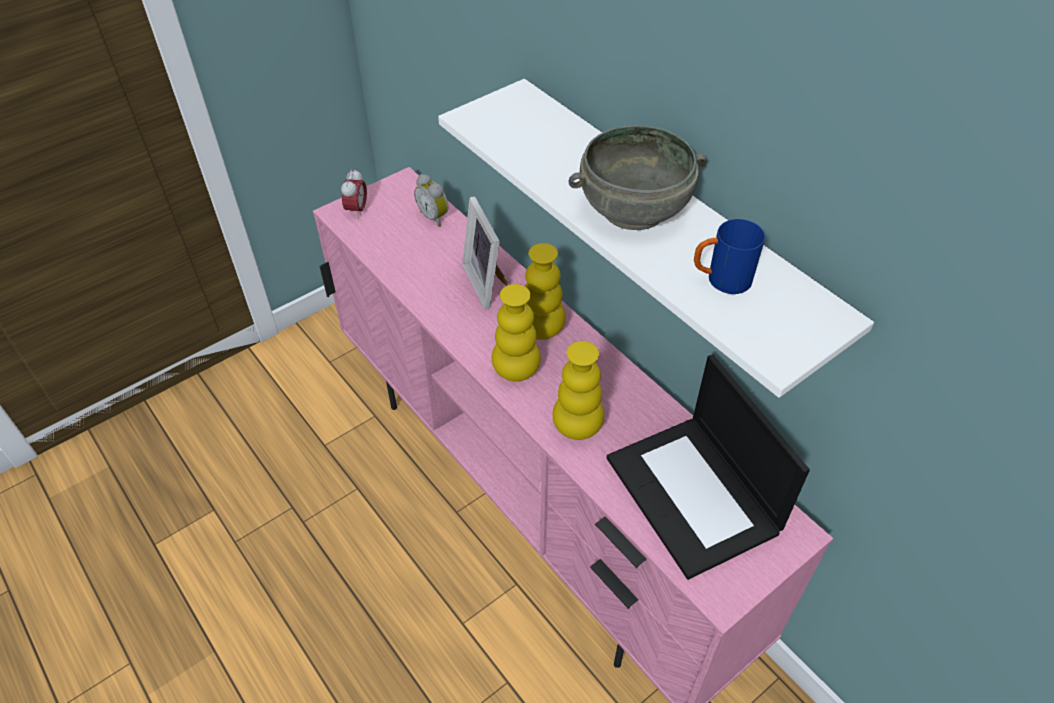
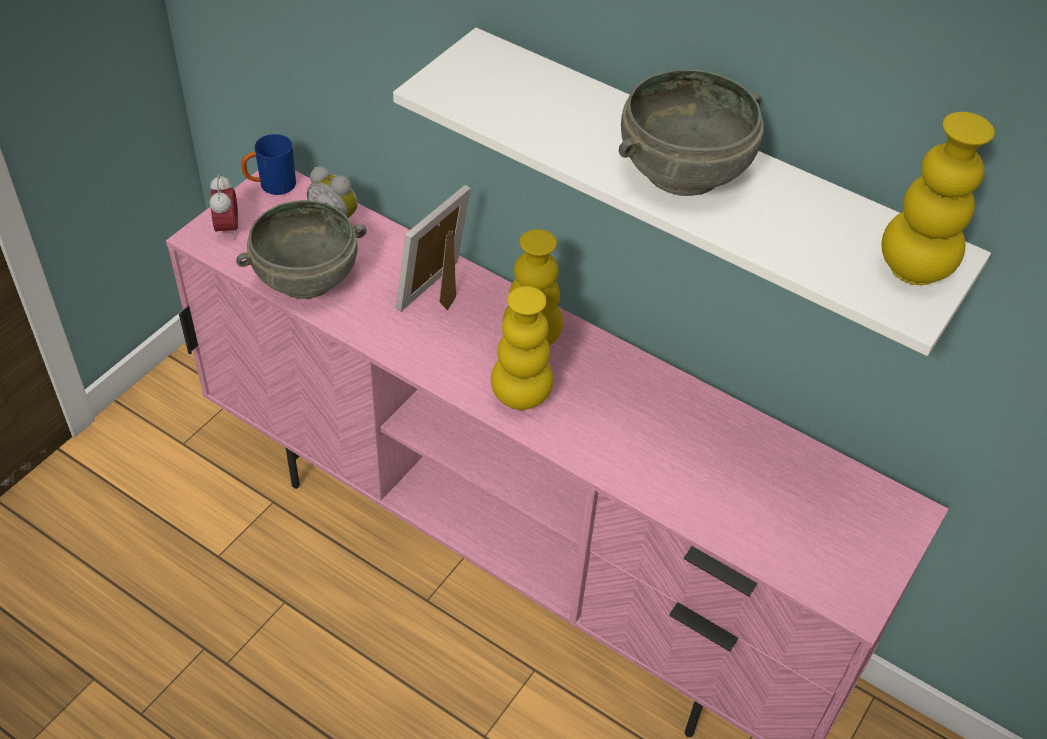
camera: 20 degrees left, 0 degrees up
(396, 255) = (306, 279): none -> grey bowl
(488, 282) = (440, 293): picture frame -> picture frame turned 75 degrees clockwise
(577, 428) = (621, 449): yellow vase -> yellow vase (913, 269)
(694, 495) = (785, 497): laptop -> none
(720, 280) = (815, 237): blue mug -> blue mug (271, 186)

